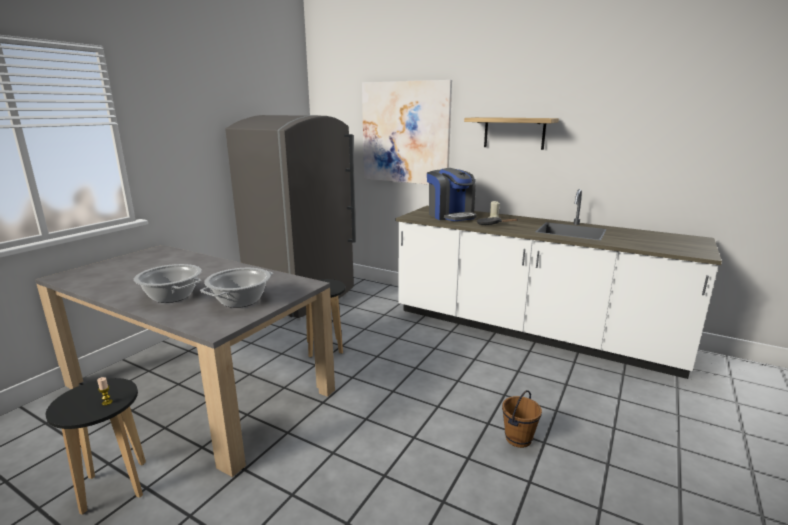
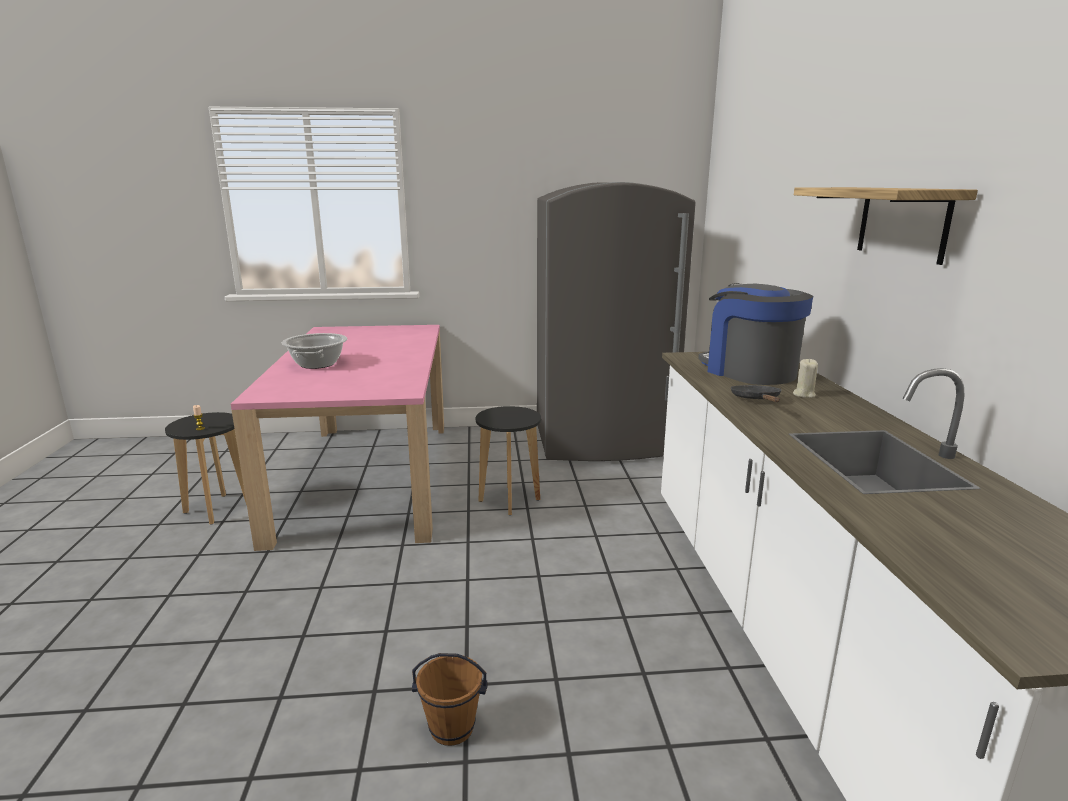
camera: 55 degrees right, 0 degrees up
(197, 388) = (367, 476): grey dining table -> pink dining table
(240, 301) = (330, 384): cooking pot -> none
(405, 133) = (778, 216): picture -> none
(451, 216) = (749, 371): coffee machine -> coffee machine turned 120 degrees clockwise

